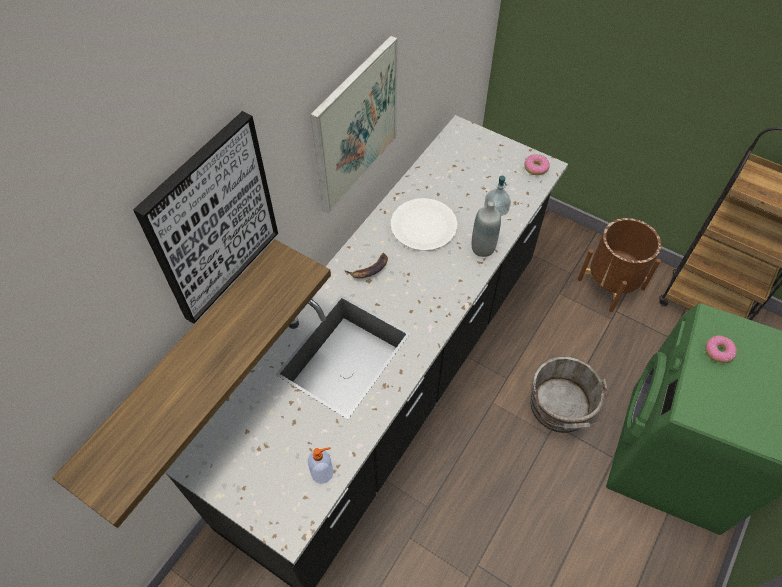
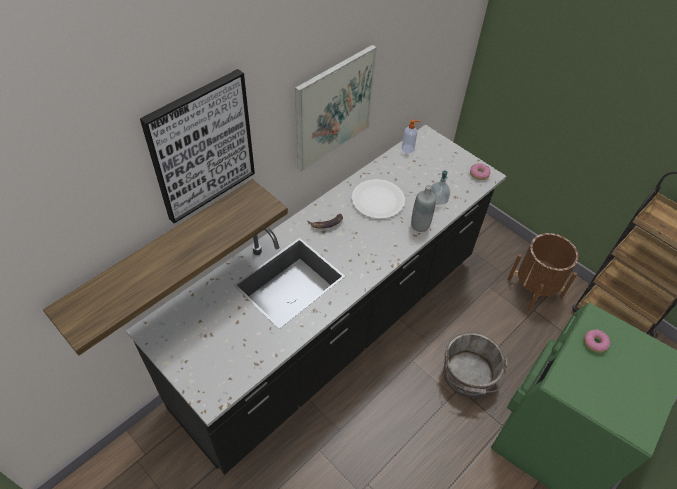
camera: 10 degrees right, 5 degrees down
(323, 473) = (248, 363): soap dispenser -> soap dispenser (408, 148)

